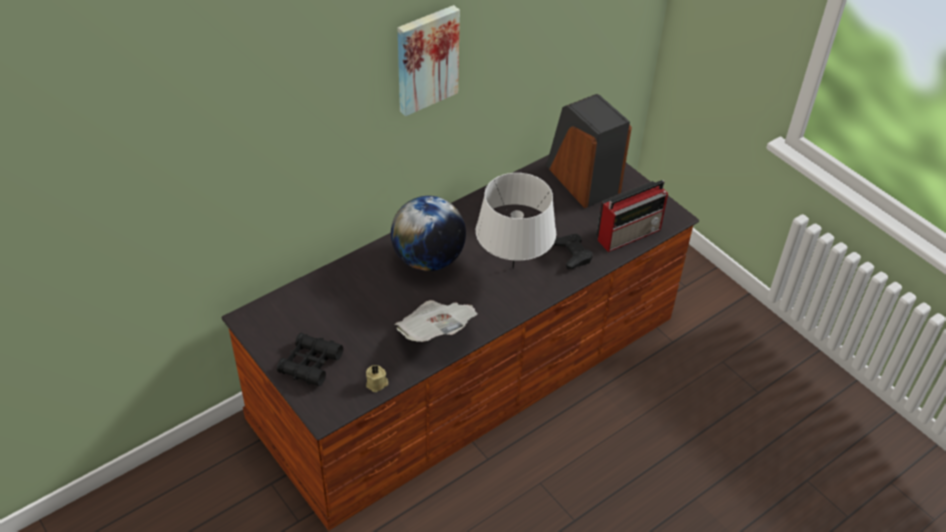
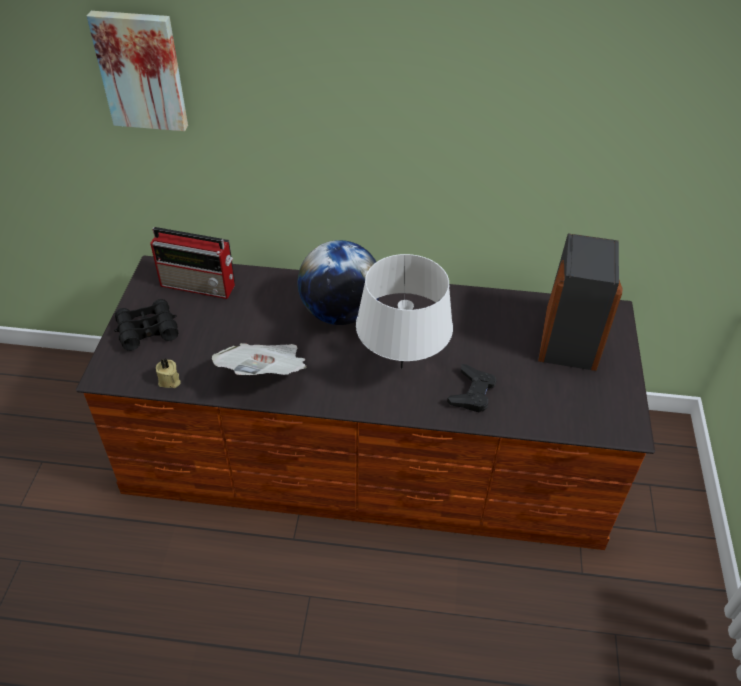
camera: 45 degrees right, 0 degrees up
(426, 59) = (404, 91): picture -> picture (141, 70)
(629, 234) = (556, 414): radio -> radio (200, 285)

